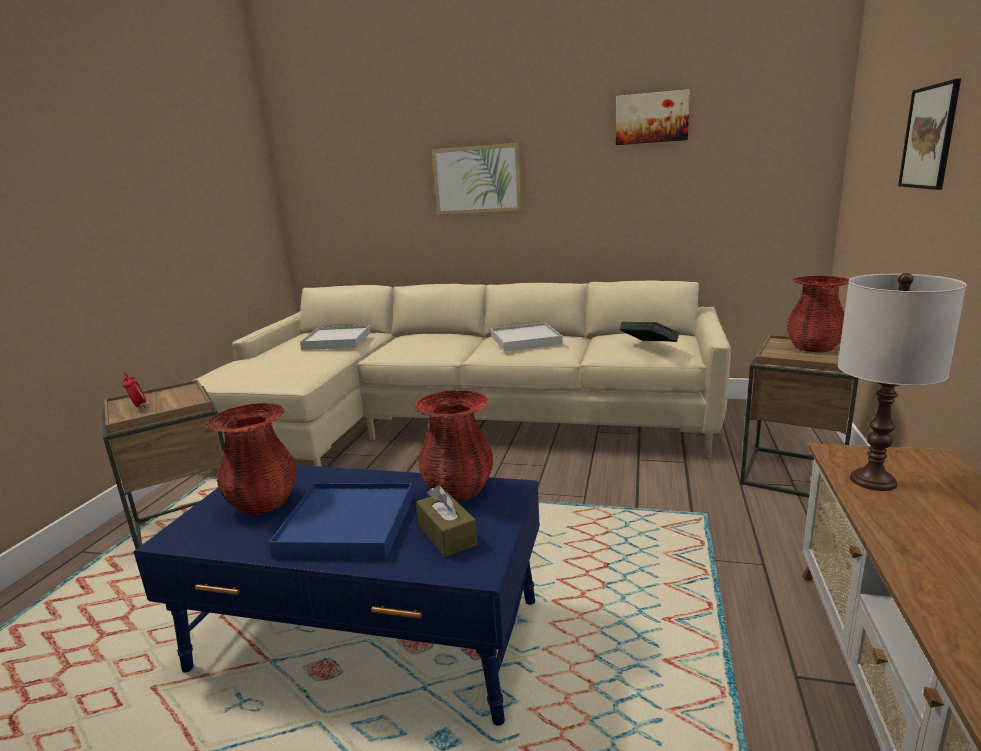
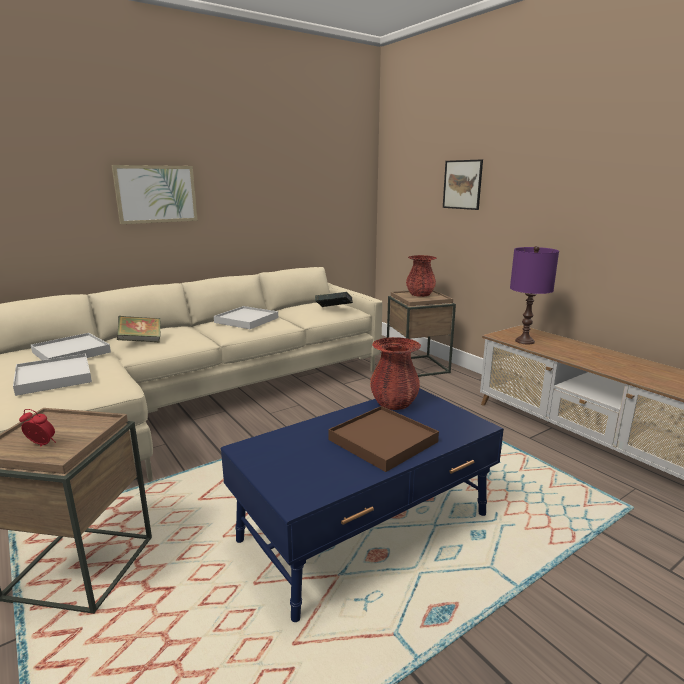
camera: 50 degrees left, 0 degrees up
(264, 503) = (304, 457): red vase -> none
(282, 359) = (54, 377): none -> white tray
(348, 525) = (383, 440): blue tray -> brown tray
(400, 342) = (141, 341): none -> book
(447, 535) = (437, 421): brown tissue box -> none
(651, 118) = (282, 157): picture -> none
(873, 481) = (525, 341): white table lamp -> purple table lamp

